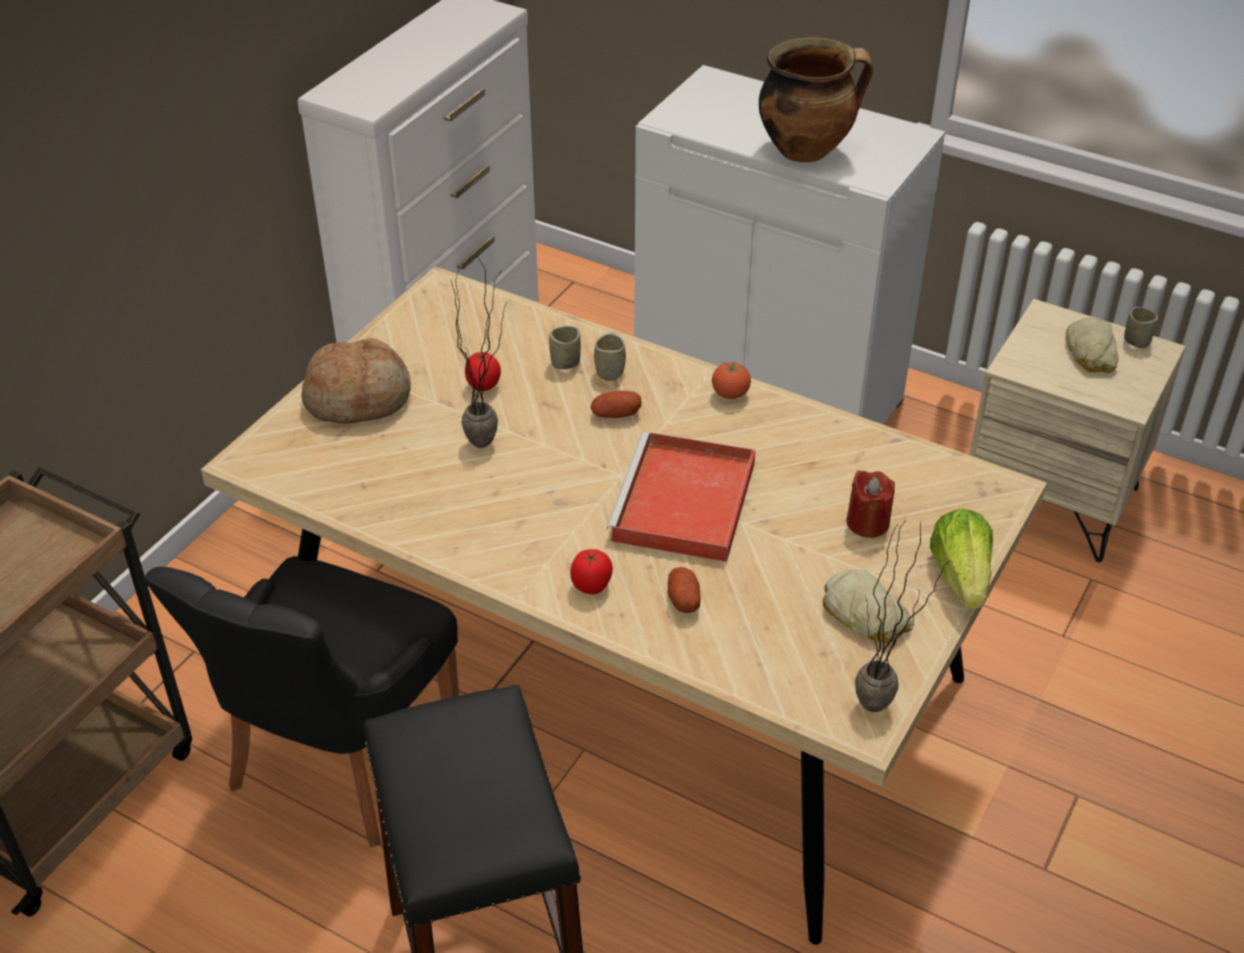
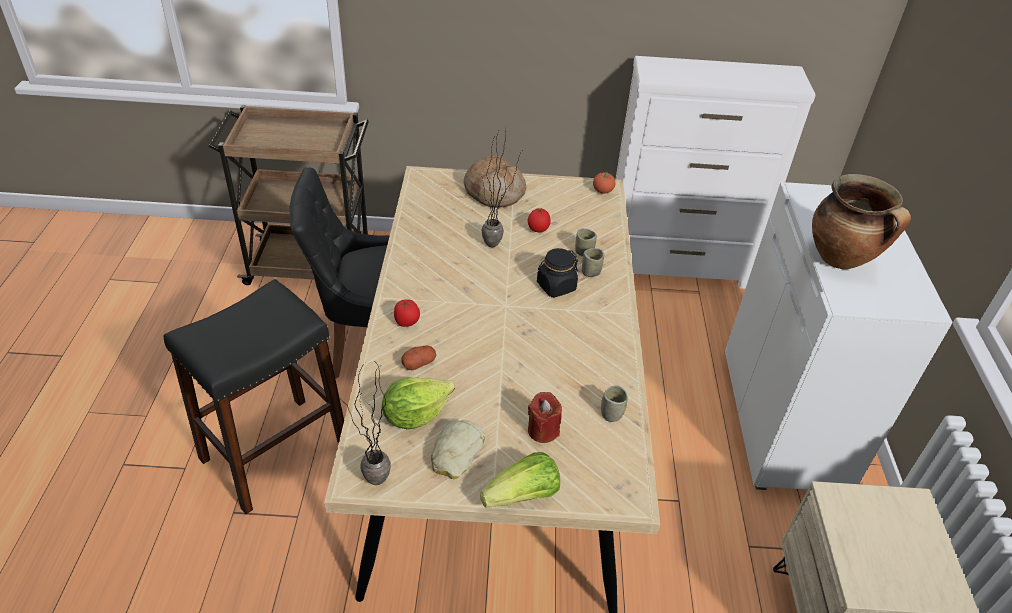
camera: 60 degrees right, 0 degrees up
(616, 414) = (556, 286): potato -> black jar
(684, 504) = (499, 339): red tray -> none
(730, 394) = (615, 328): tomato -> tomato (602, 191)
(779, 633) = (415, 415): none -> lettuce
(1090, 352) = (899, 544): bread -> none
(1136, 341) = (947, 575): cup -> cup (611, 414)

